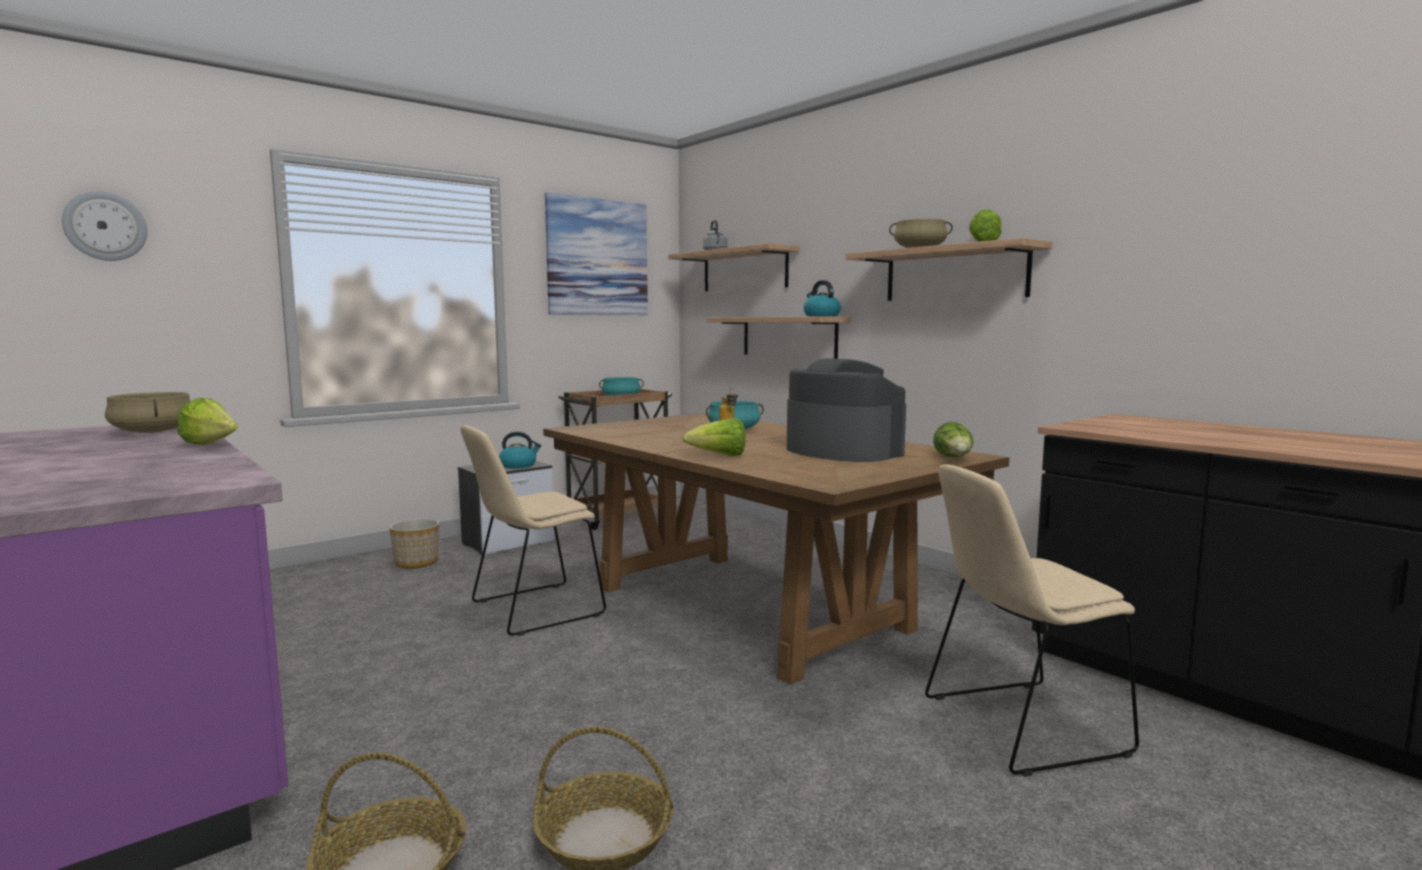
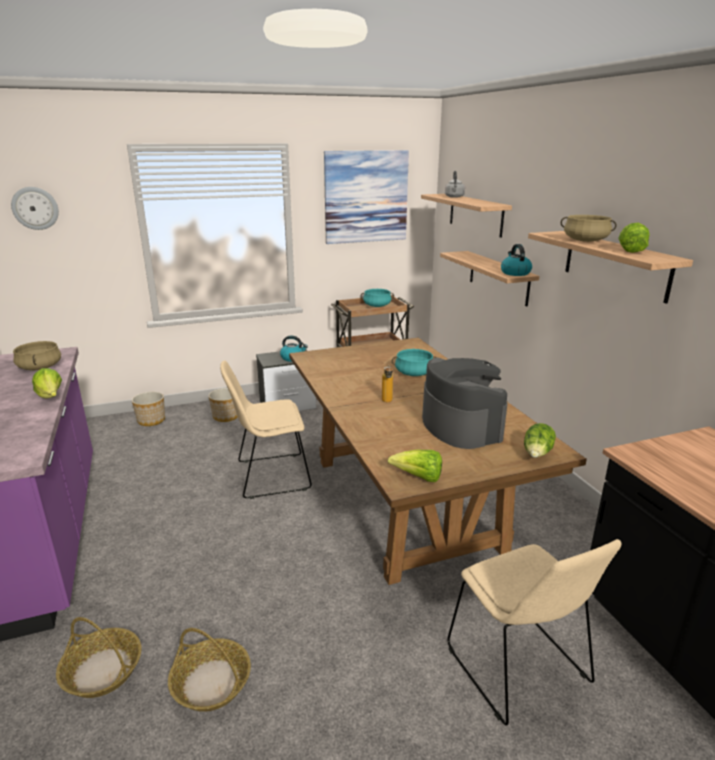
camera: 20 degrees right, 15 degrees up
(287, 580) = (151, 420): none -> planter
(719, 456) = (366, 420): lettuce -> lettuce (418, 478)
(1018, 726) = (519, 668): beige chair -> beige chair turned 120 degrees counterclockwise

